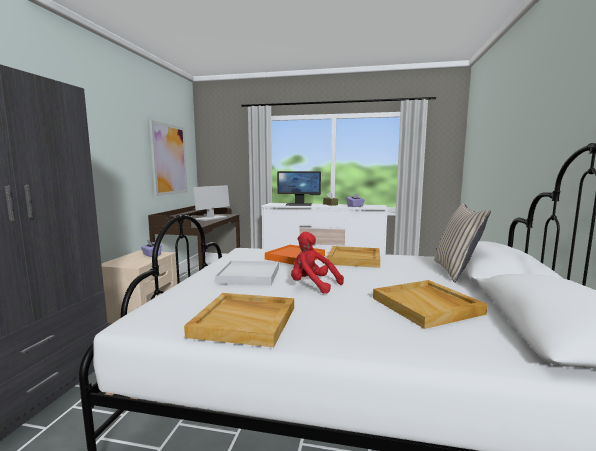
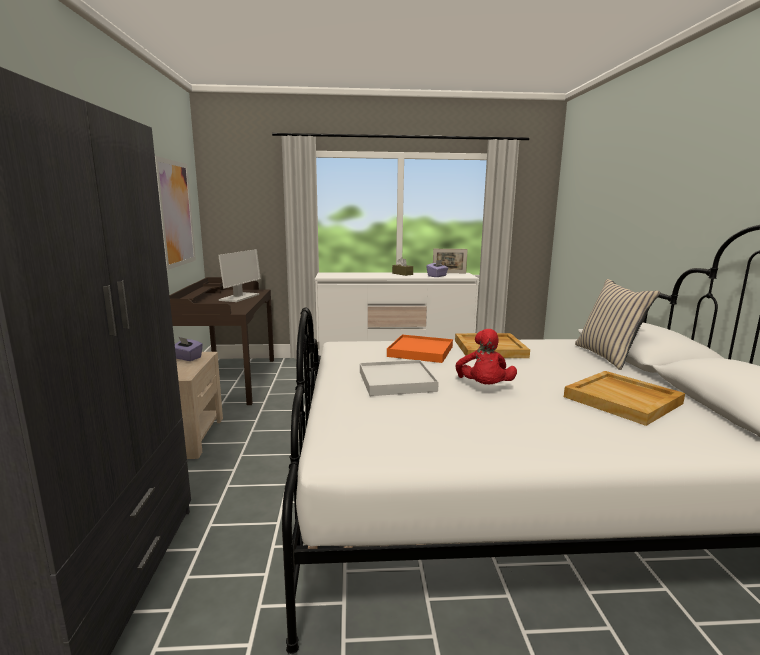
camera: 15 degrees left, 5 degrees up
(245, 321) = (465, 439): beige tray -> none
(299, 204) = (362, 275): monitor -> none
(312, 285) = (484, 387): red plush toy -> red plush toy turned 105 degrees counterclockwise
(368, 204) = (449, 273): none -> picture frame

